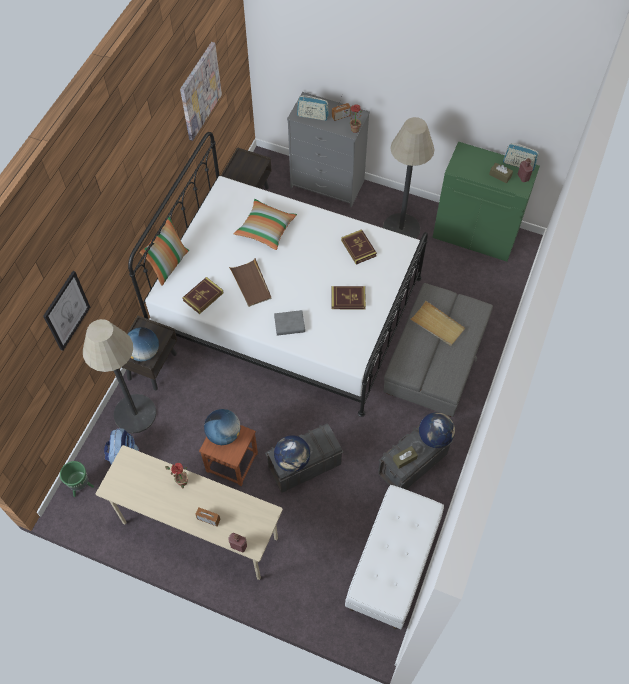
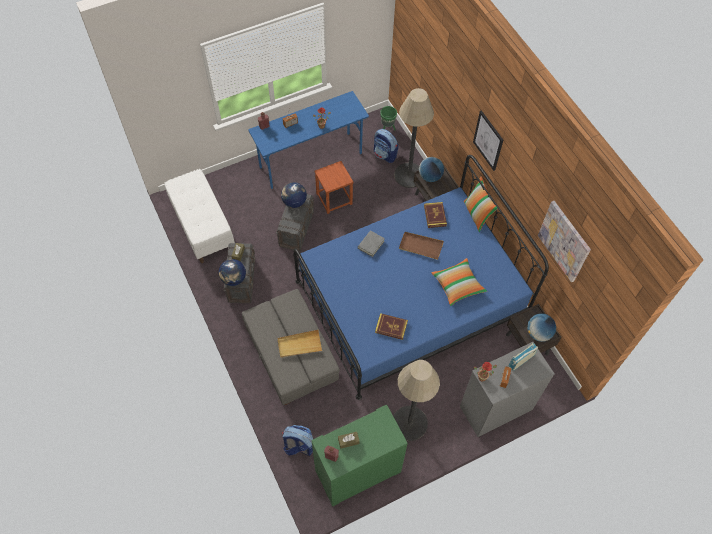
camera: 130 degrees right, 0 degrees up
(66, 311) = (442, 84): picture -> picture (488, 140)
(199, 531) = (311, 160): beige desk -> blue desk
(223, 434) = (339, 177): globe -> globe (538, 333)
(288, 307) = (410, 300): white bed -> blue bed
(348, 299) = (358, 289): book -> none
(503, 287) = (299, 446): none -> backpack
(518, 164) = (346, 465): radio -> none

